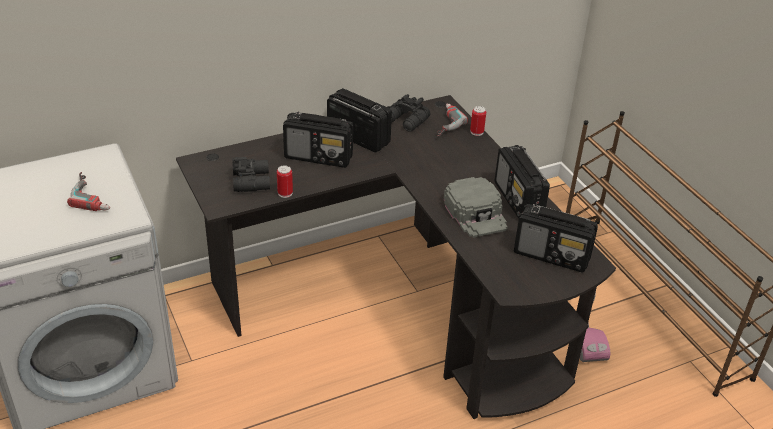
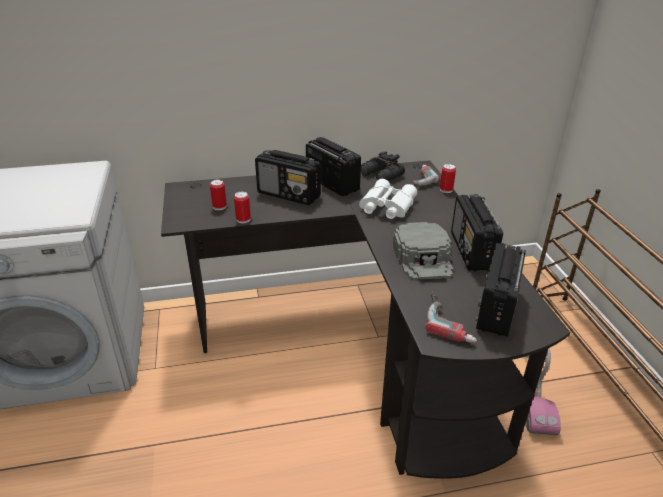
camera: 15 degrees right, 5 degrees down
(94, 195) = (58, 195): power drill -> power drill (451, 321)
(252, 180) = (219, 207): black binoculars -> can
(423, 159) = (386, 206): none -> white binoculars
(552, 255) = (496, 309): radio -> radio turned 75 degrees clockwise

